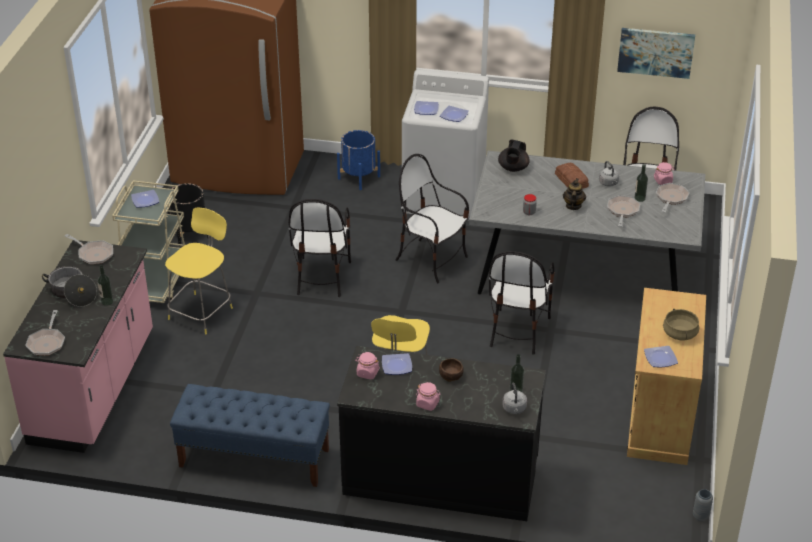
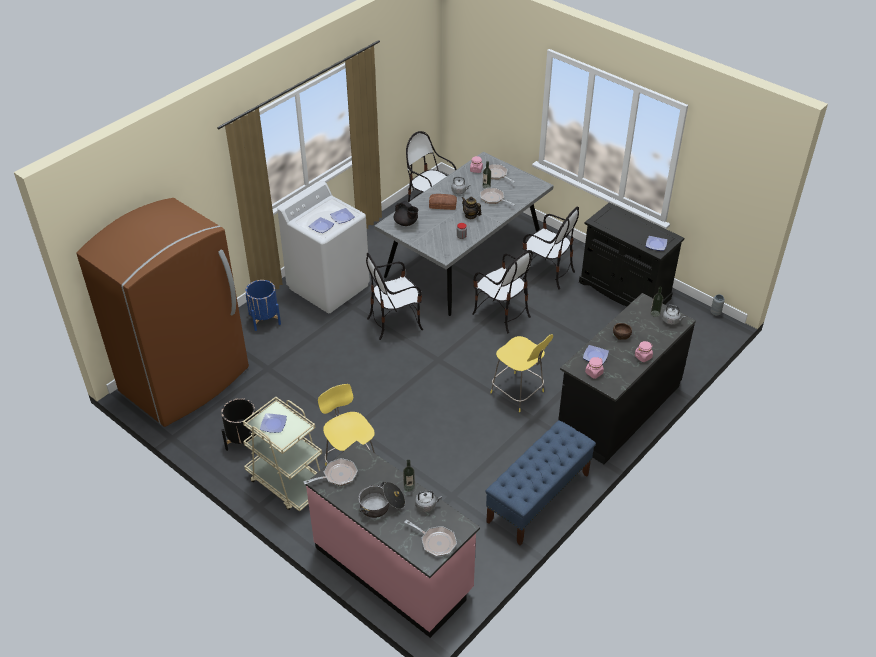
camera: 60 degrees left, 5 degrees up
(89, 321) = (426, 505): none -> grey kettle
(321, 277) = (366, 385): chair -> chair (547, 273)
(655, 52) = (398, 97): picture -> none
(659, 417) = (624, 290): beige cabinet -> black cabinet
(679, 333) = (638, 227): beige cooking pot -> none

